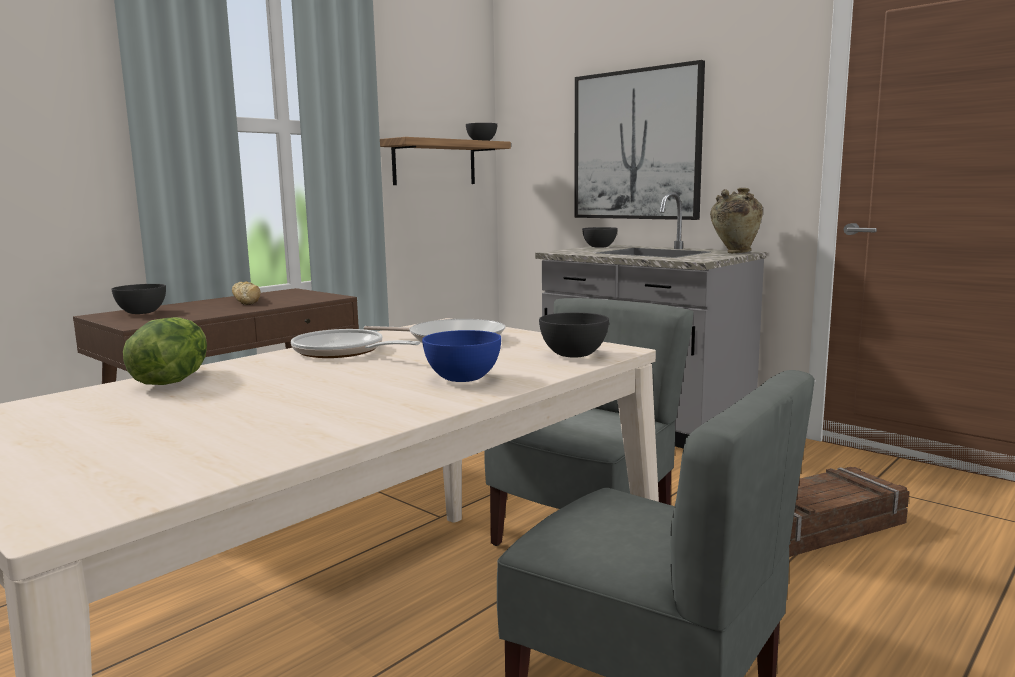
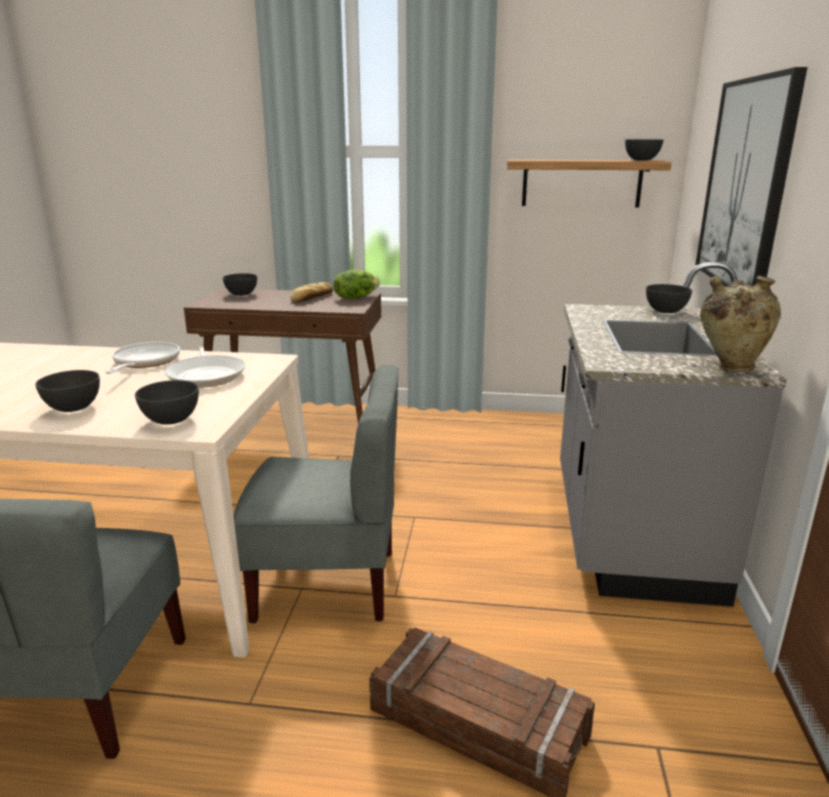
camera: 55 degrees right, 10 degrees up
(171, 380) = (49, 352): lettuce -> lettuce (355, 297)
(462, 378) = (74, 408): blue bowl -> grey bowl

